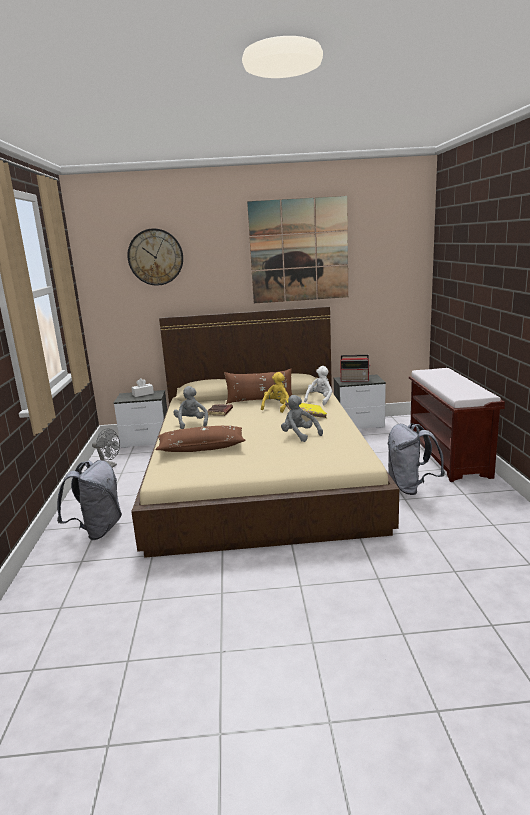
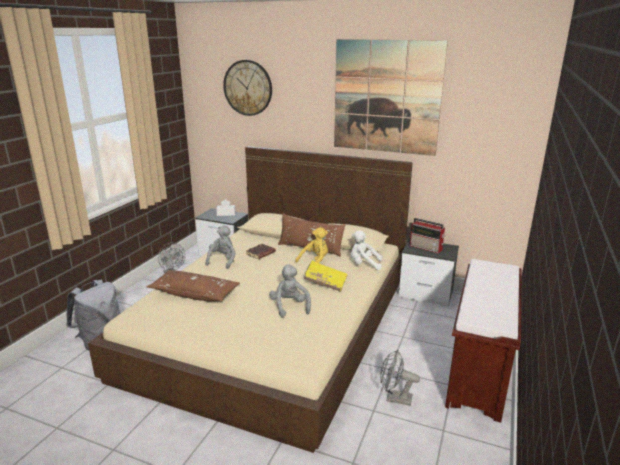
camera: 25 degrees right, 5 degrees up
(320, 400) = (364, 265): white plush toy -> white plush toy turned 135 degrees counterclockwise
(411, 488) = (394, 398): grey backpack -> grey fan

